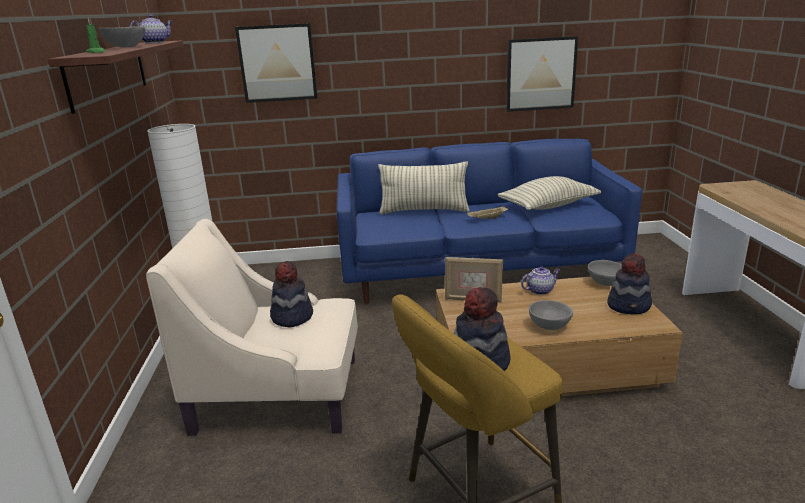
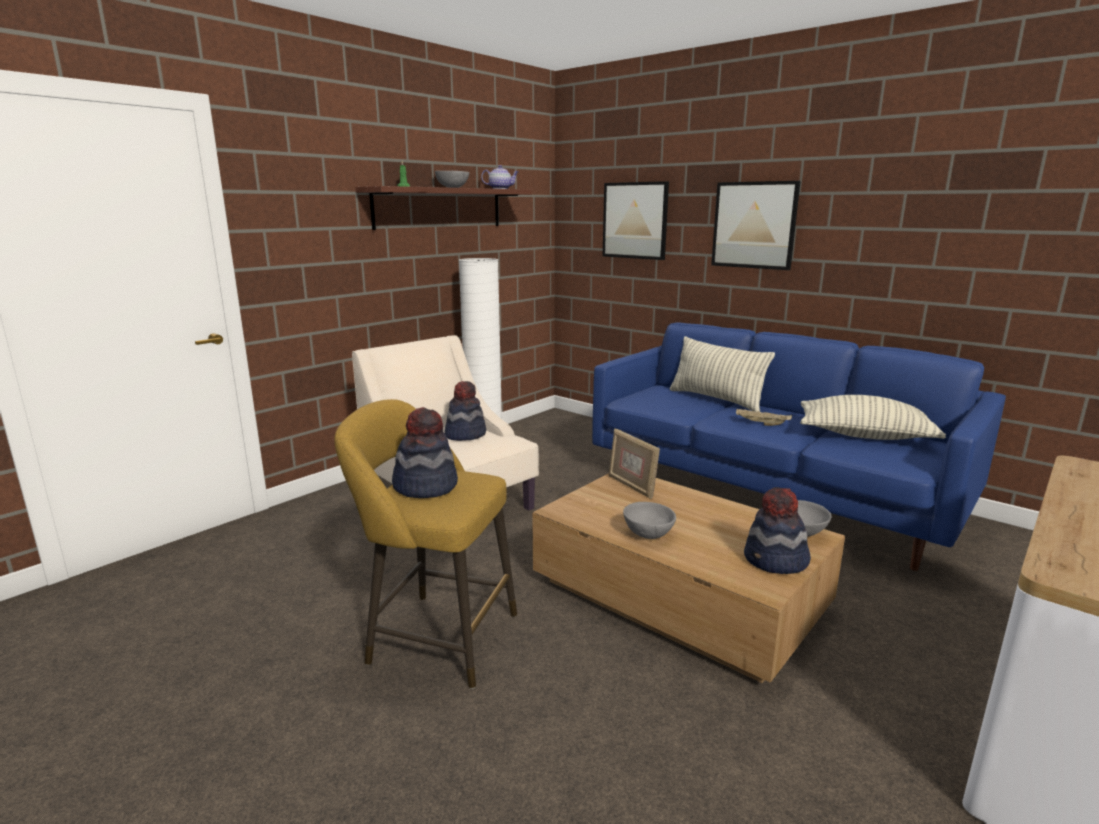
camera: 45 degrees right, 5 degrees down
(540, 74) = (939, 261): picture -> picture (754, 225)
(540, 290) = (711, 507): teapot -> none

